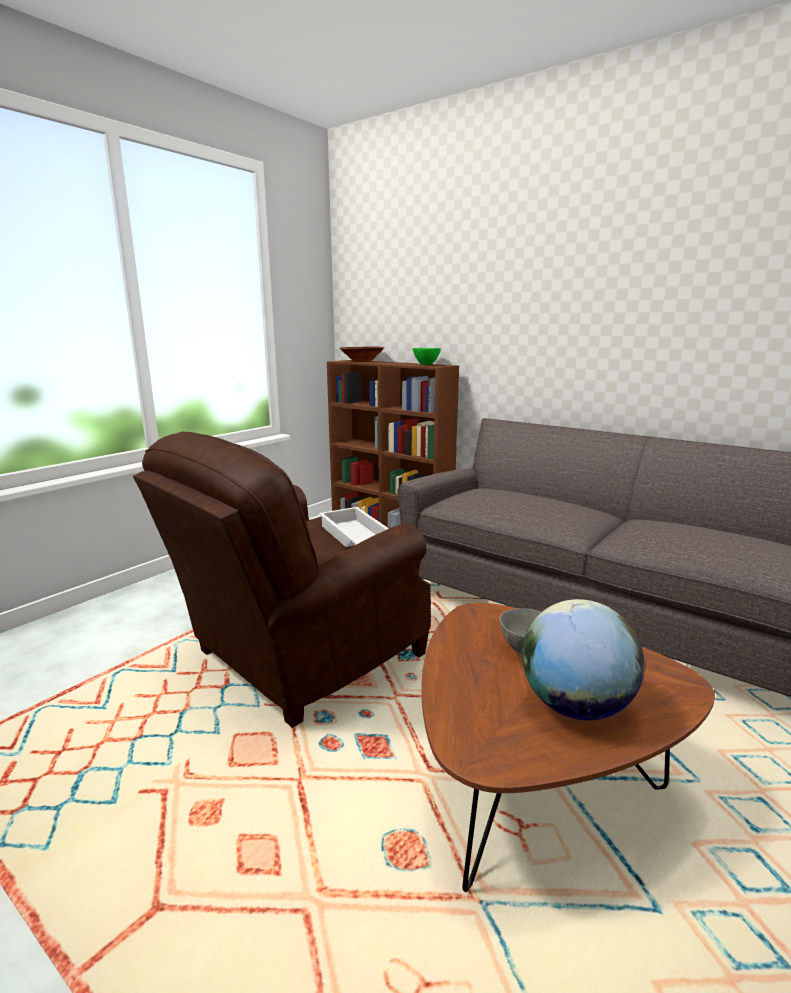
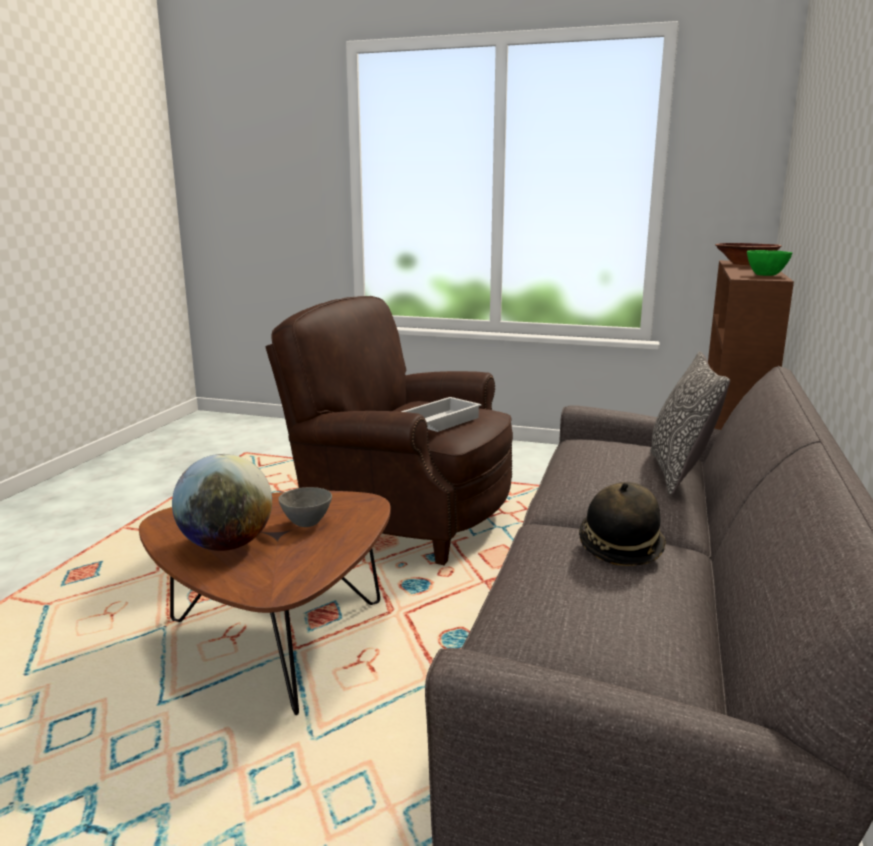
camera: 70 degrees right, 0 degrees up
(534, 492) = (679, 473): none -> pillow
(667, 525) = (620, 547): none -> hat

